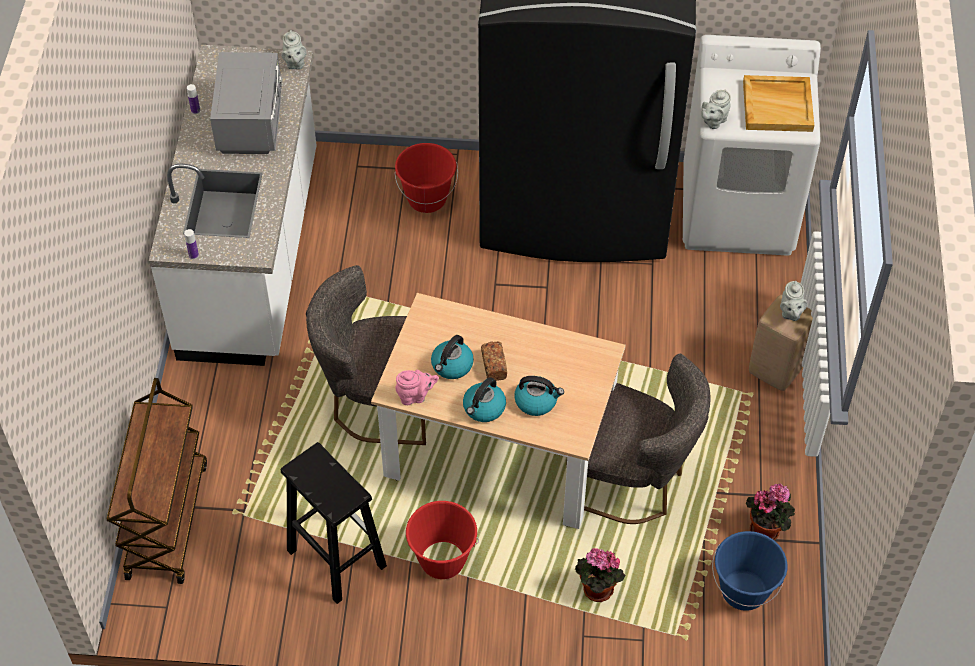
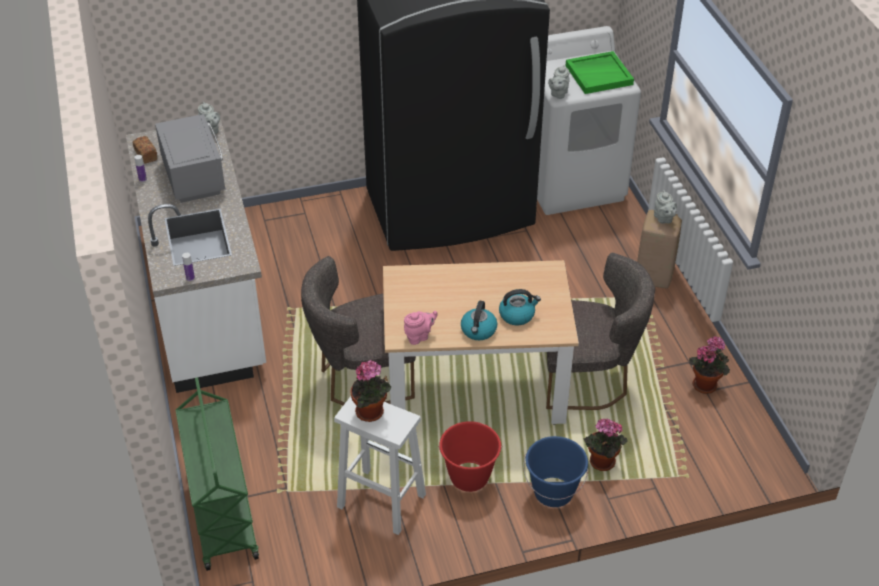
camera: 20 degrees left, 10 degrees down
(166, 519) = (221, 514): brown cart -> green cart
(322, 476) = (372, 413): none -> potted plant
(335, 557) = (380, 500): black stool -> white stool
(427, 199) = (331, 229): red bucket -> none
(452, 366) = (437, 308): kettle -> none
(493, 366) = (470, 300): bread -> bread (145, 154)
(744, 591) = (712, 430): blue bucket -> blue bucket (553, 492)
(778, 106) = (599, 74): beige tray -> green tray

